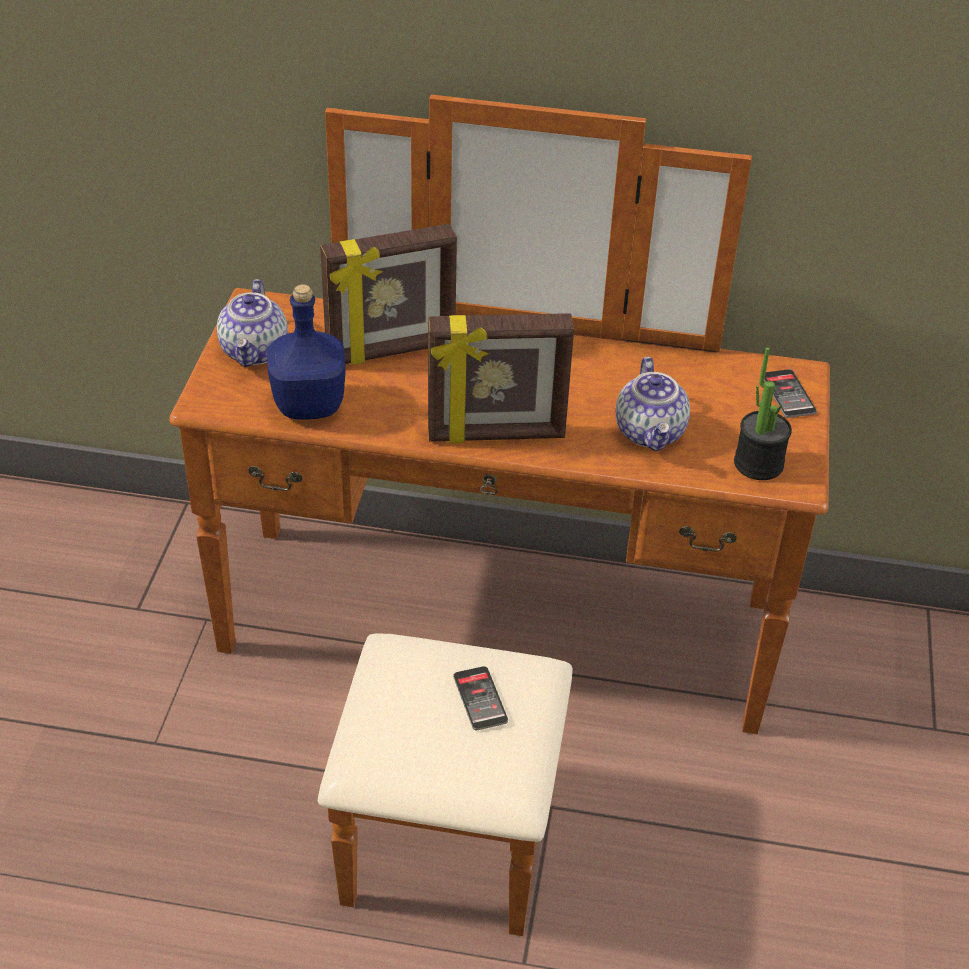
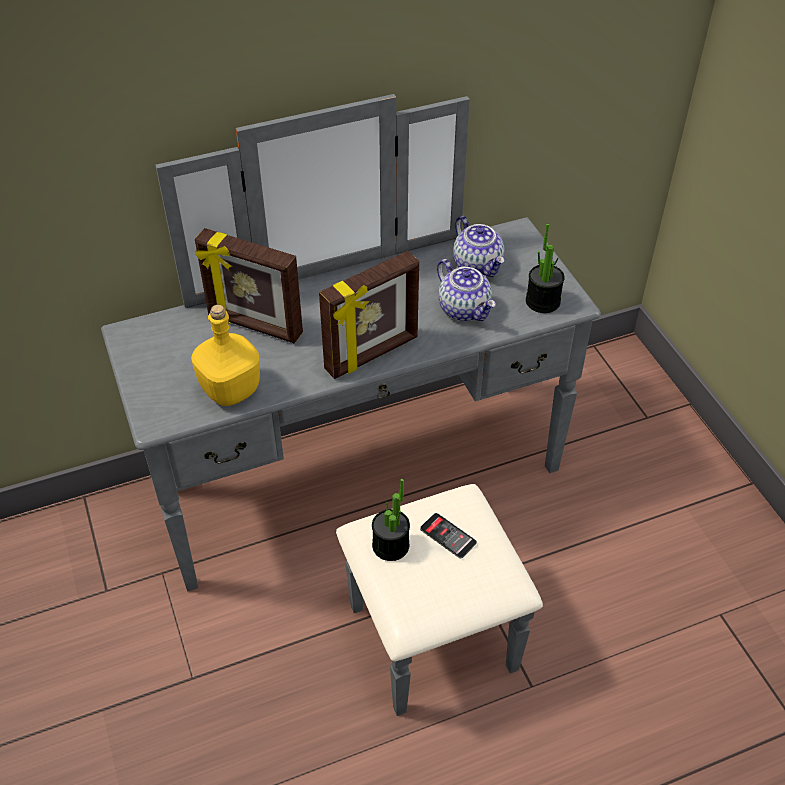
camera: 30 degrees left, 5 degrees up
(255, 351) = (159, 368): teapot -> teapot (478, 266)
(309, 406) = (231, 391): blue bottle -> yellow bottle
(391, 351) = (254, 326): picture frame -> picture frame turned 75 degrees clockwise
(406, 676) = (390, 545): none -> potted plant
(489, 671) = (376, 511): brown dresser -> grey dresser
(788, 394) = (522, 248): phone -> none

